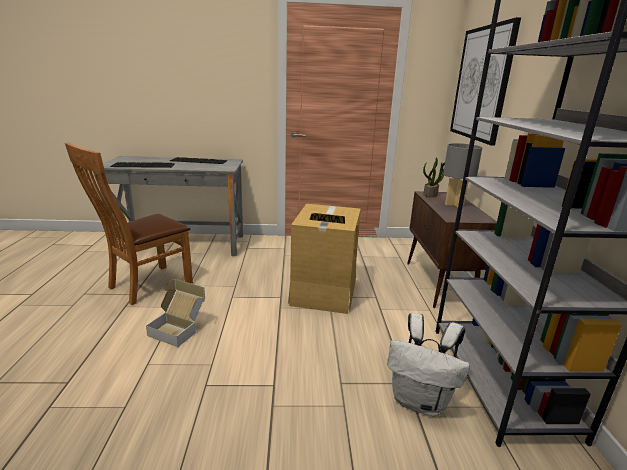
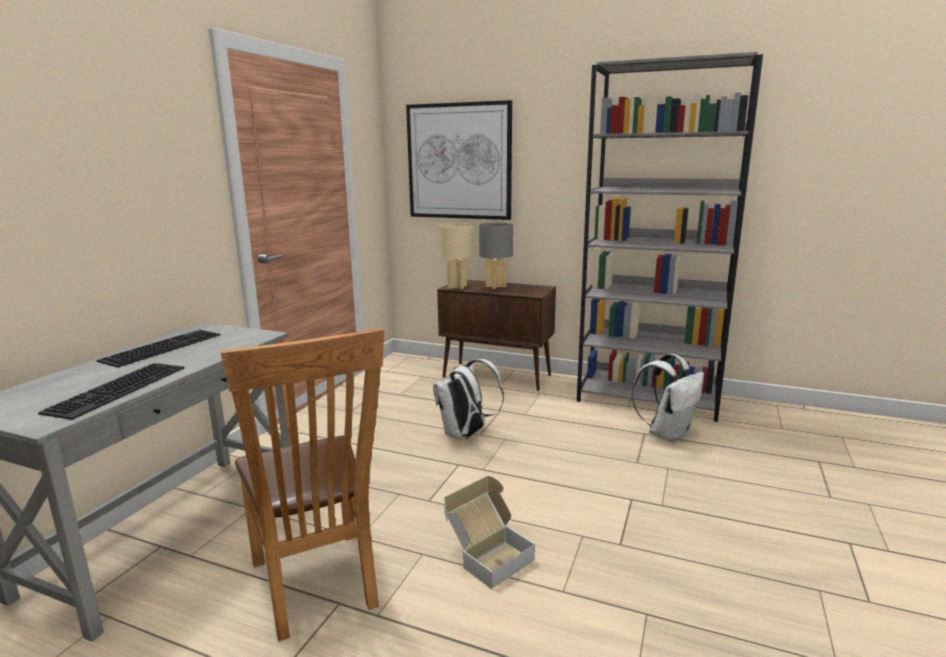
camera: 65 degrees left, 5 degrees down
(323, 291) = (466, 435): cardboard box -> white backpack
(430, 195) = (457, 287): potted plant -> beige table lamp

